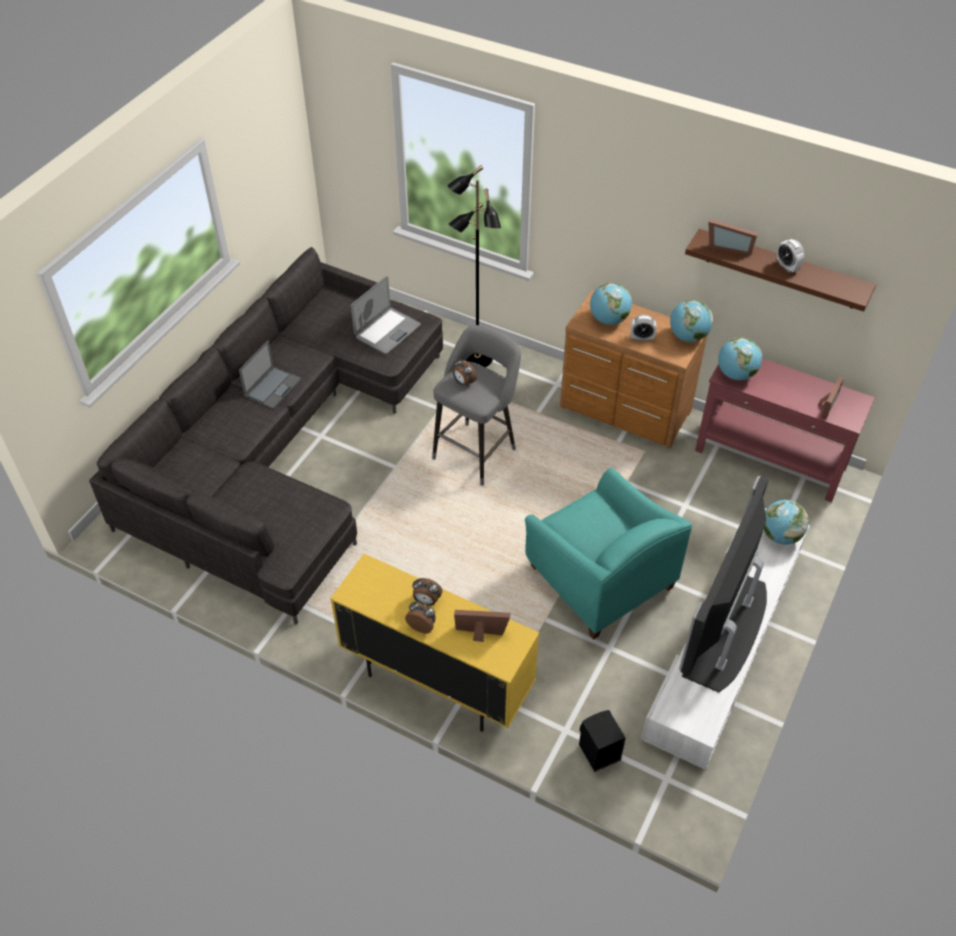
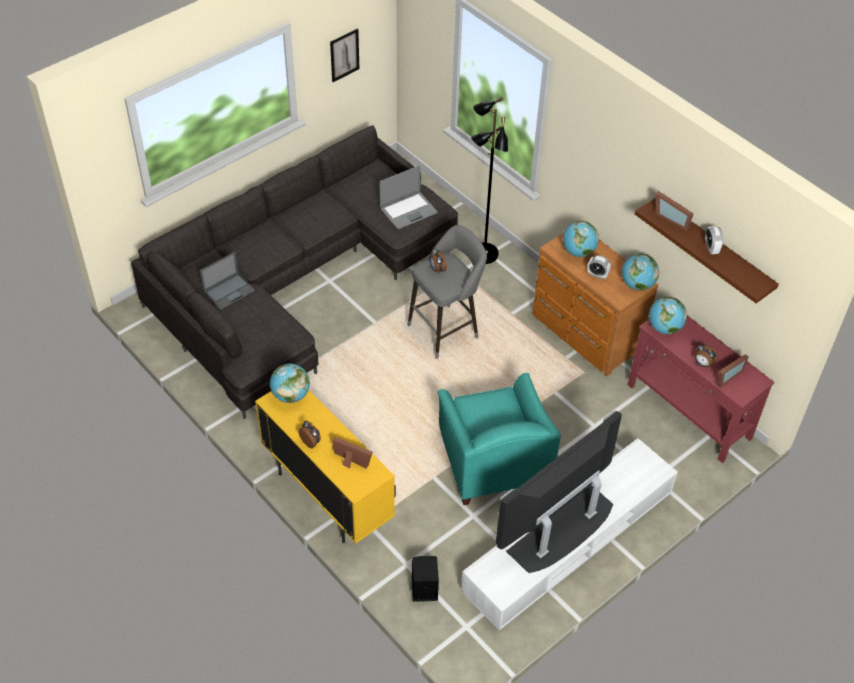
camera: 20 degrees right, 0 degrees up
(264, 170) = (344, 55): none -> picture
(273, 387) = (298, 230): laptop -> laptop (229, 291)
(426, 601) = (323, 425): alarm clock -> alarm clock (703, 364)
(780, 535) = (647, 472): globe -> globe (291, 395)

